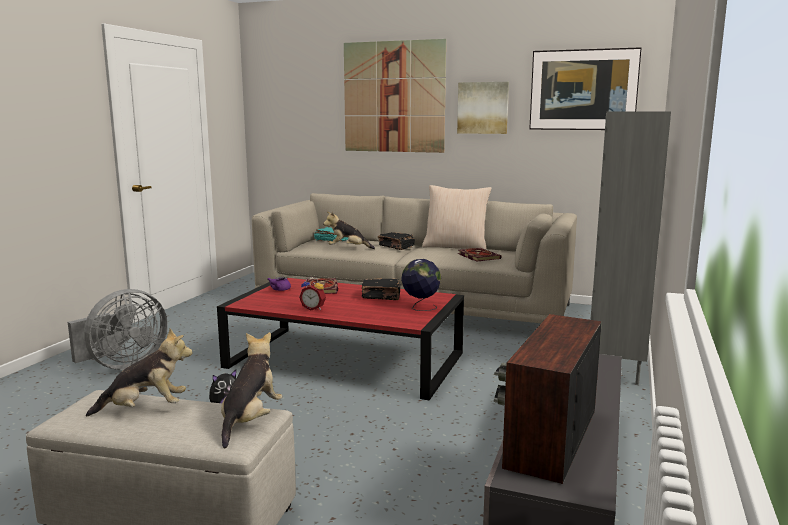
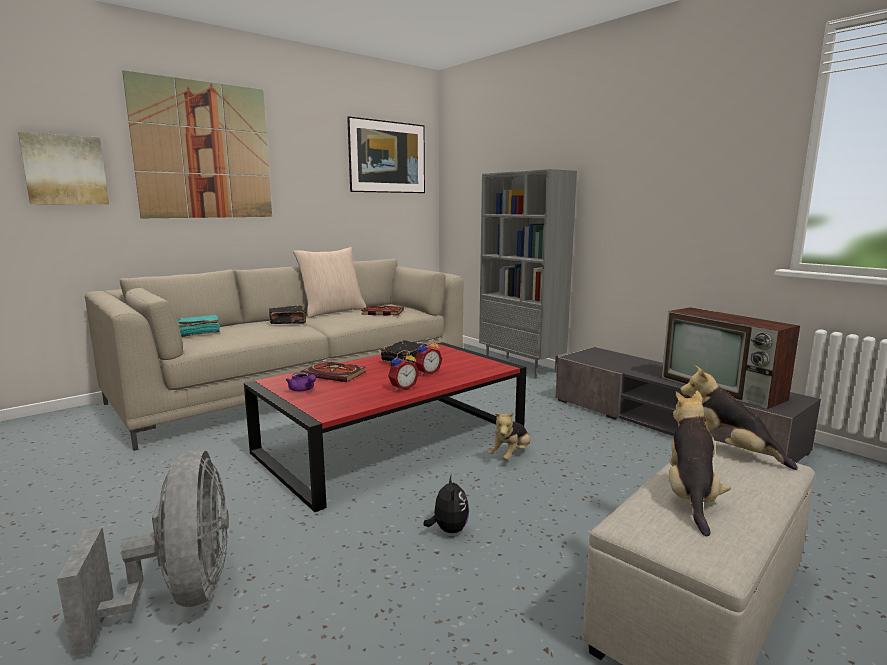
camera: 60 degrees left, 0 degrees up
(348, 248) = (252, 334): plush toy -> plush toy (511, 455)
(360, 307) = (427, 373): none -> alarm clock
(420, 308) = (460, 357): globe -> none
(483, 108) = (307, 169): picture -> picture (65, 170)

